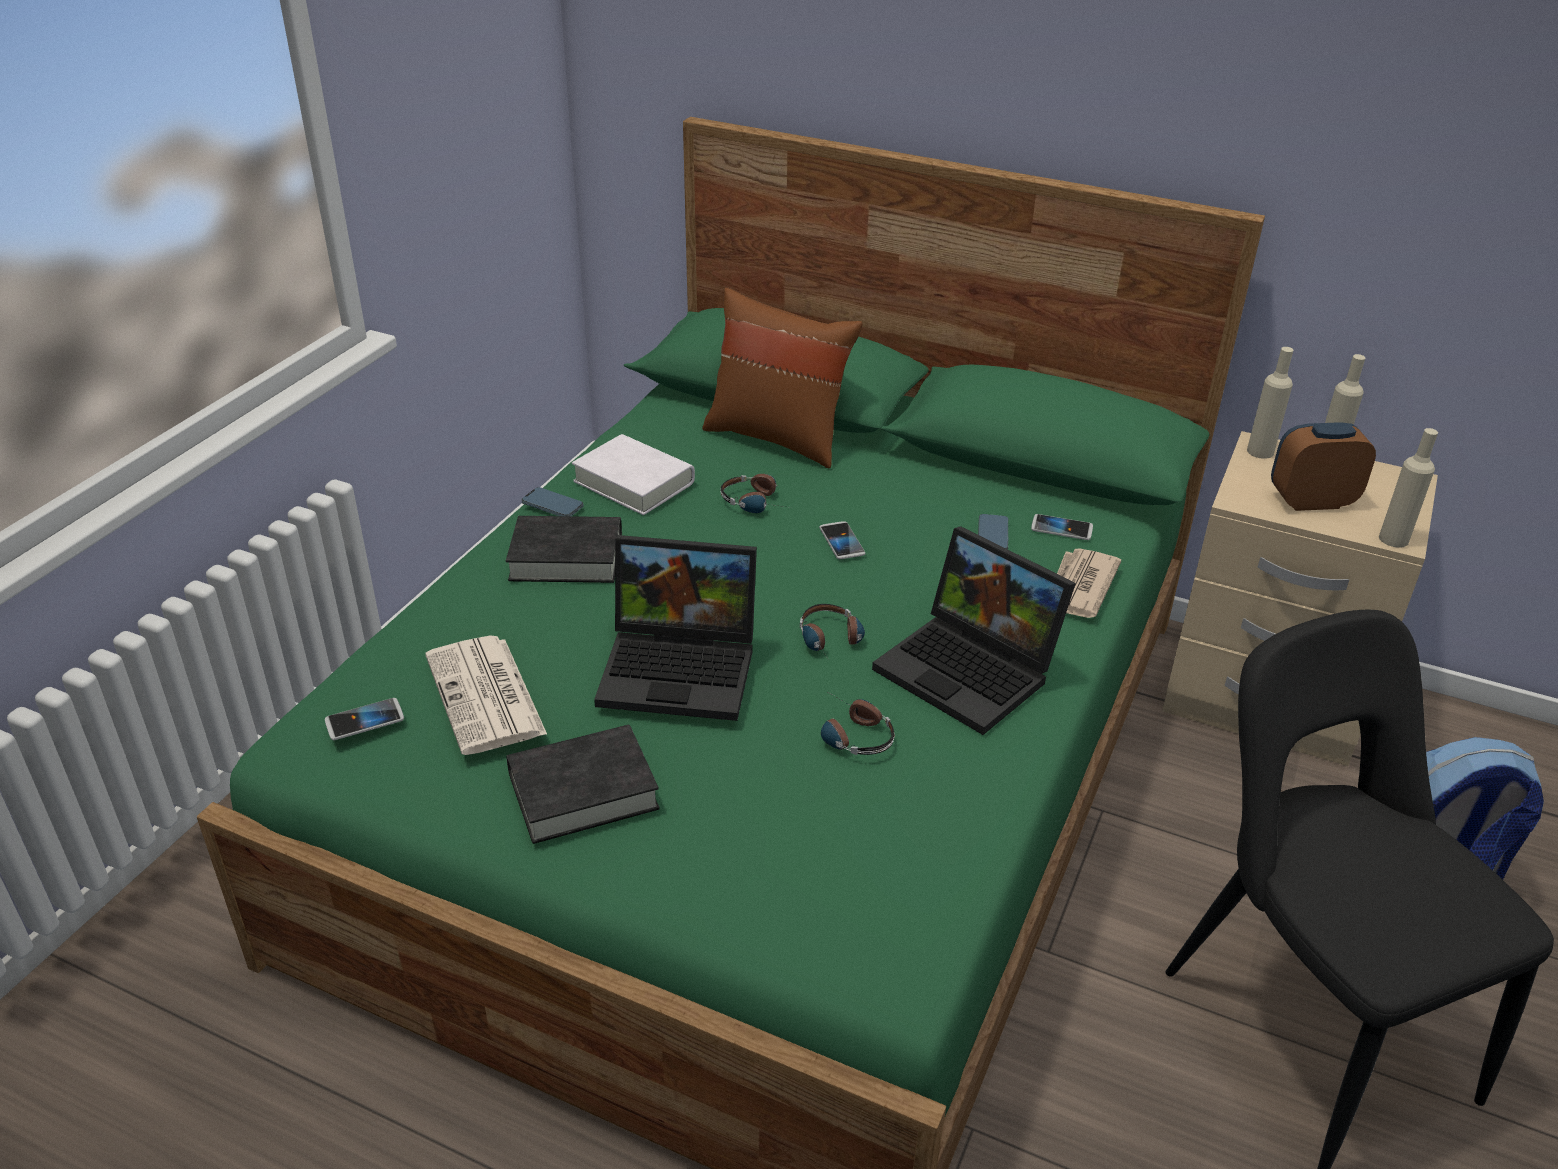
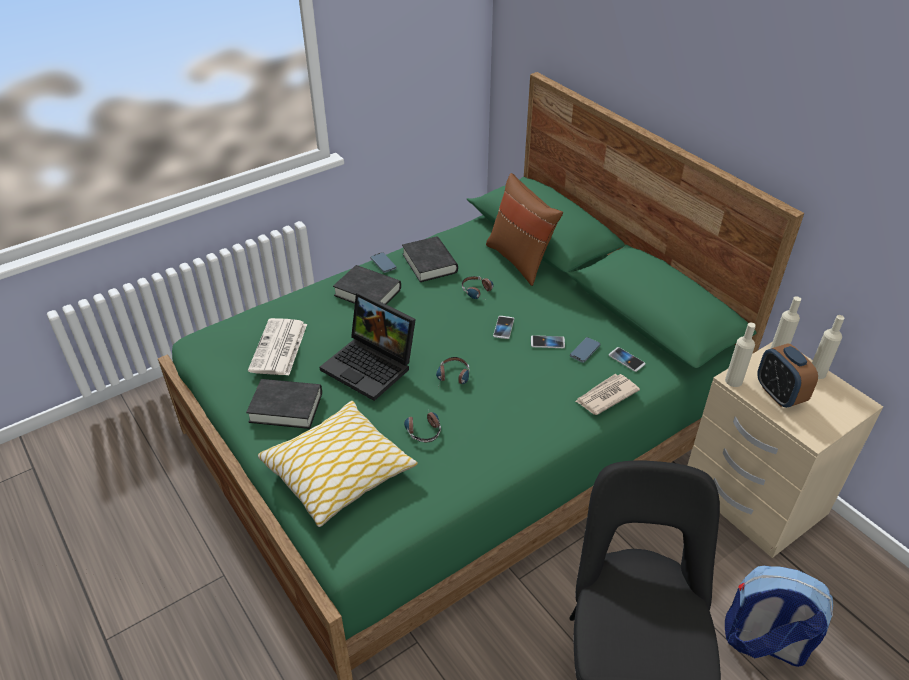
camera: 30 degrees right, 5 degrees up
(365, 720) = (226, 341): phone -> phone (547, 342)
(634, 482) = (429, 263): white book -> black book
(772, 859) = (338, 471): none -> pillow
(971, 670) = (508, 419): laptop -> none
(1311, 501) = (779, 394): alarm clock -> alarm clock turned 135 degrees counterclockwise
(1393, 539) = (809, 435): beige bottle -> beige bottle (733, 381)

